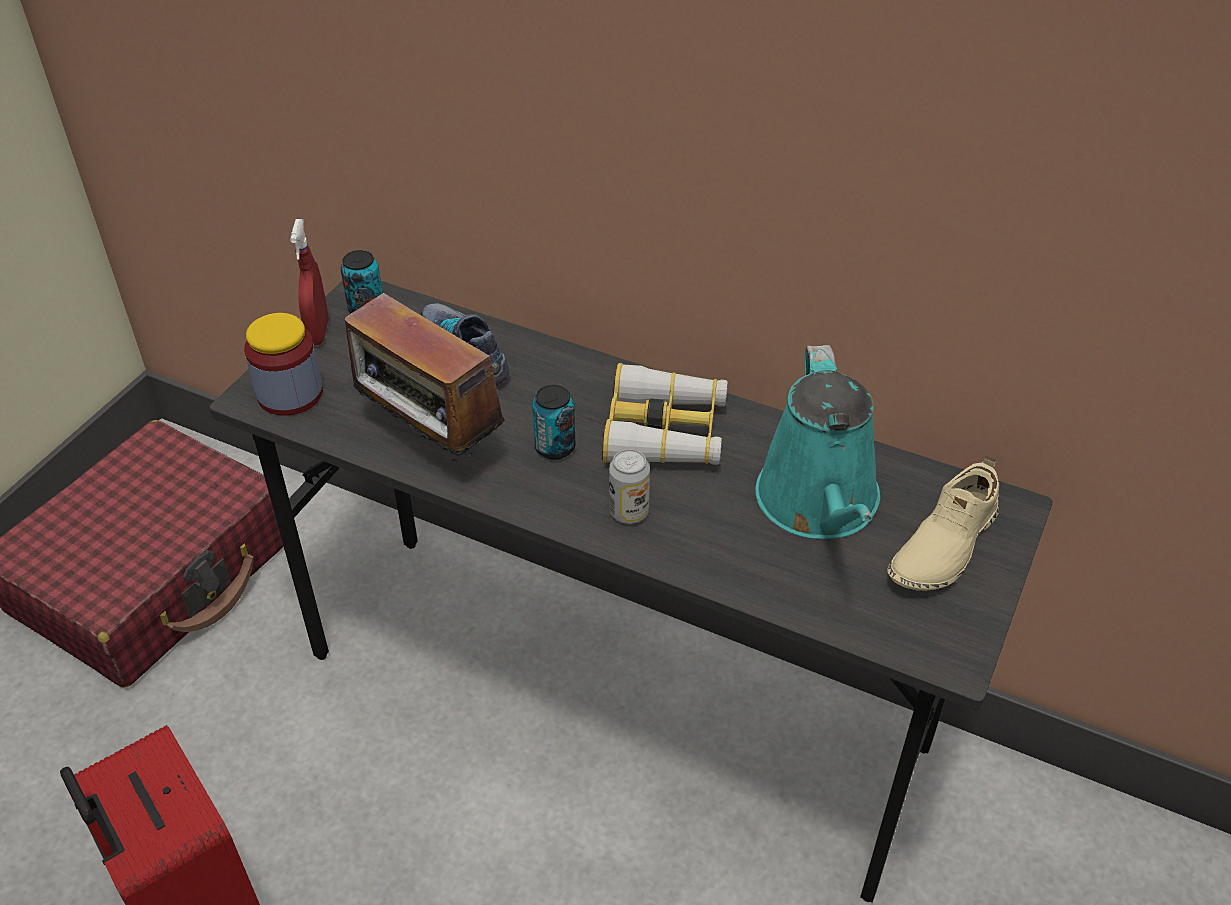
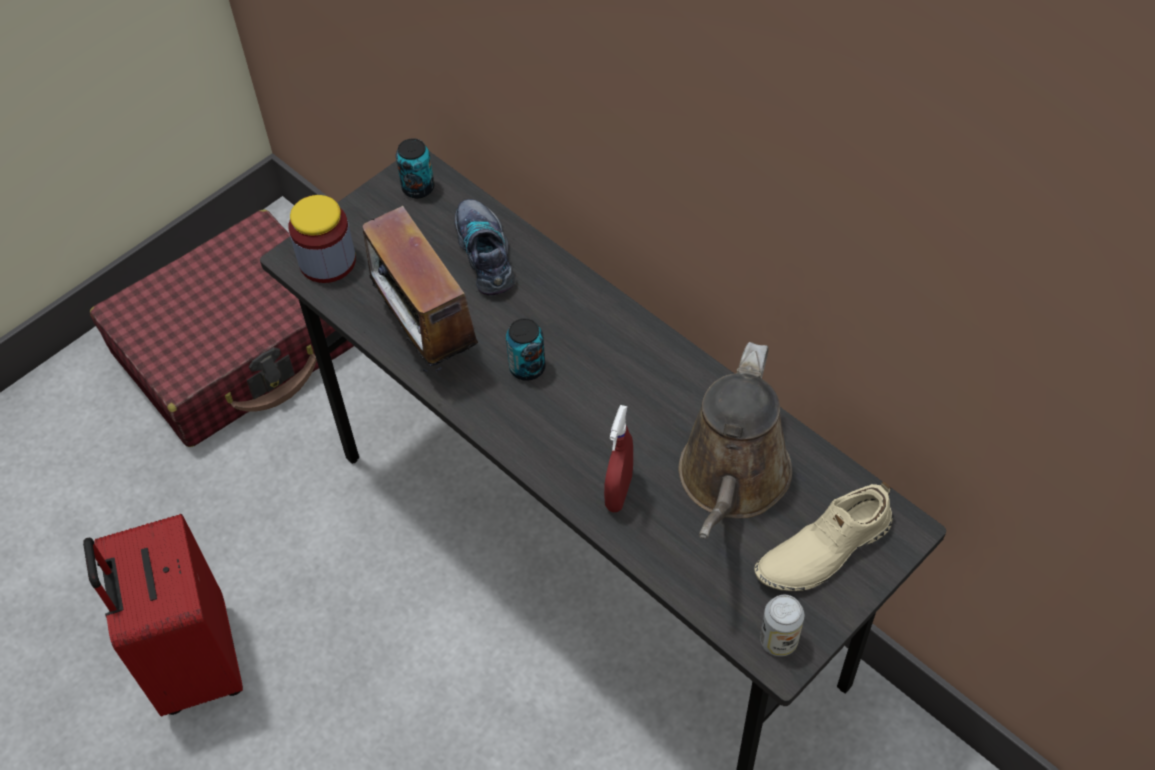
camera: 20 degrees right, 10 degrees up
(318, 332) = (370, 203): red spray bottle -> red spray bottle (619, 492)
(629, 512) = (565, 446): can -> can (778, 640)
(665, 432) = (628, 375): binoculars -> none
(819, 505) = (732, 481): turquoise watering can -> brown watering can

